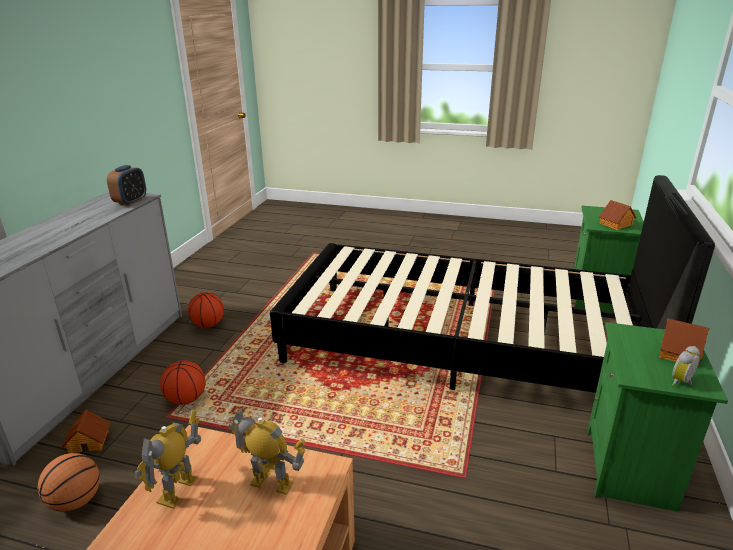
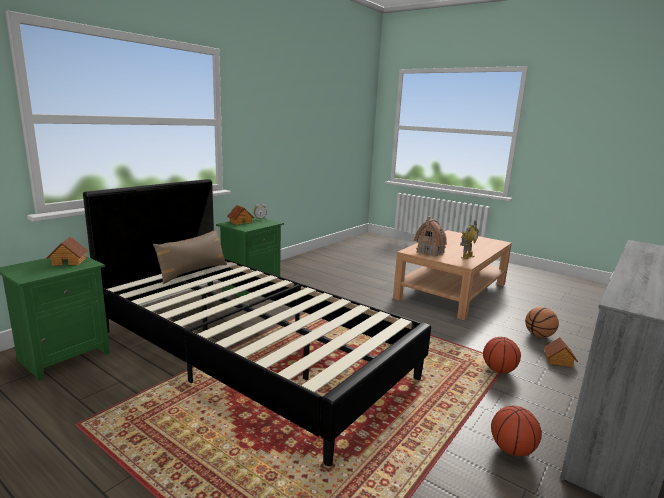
camera: 160 degrees left, 10 degrees down
(130, 202) = (626, 297): alarm clock -> none
(271, 483) = (430, 252): toy robot -> toy house
(603, 319) = (192, 272): none -> brown pillow

